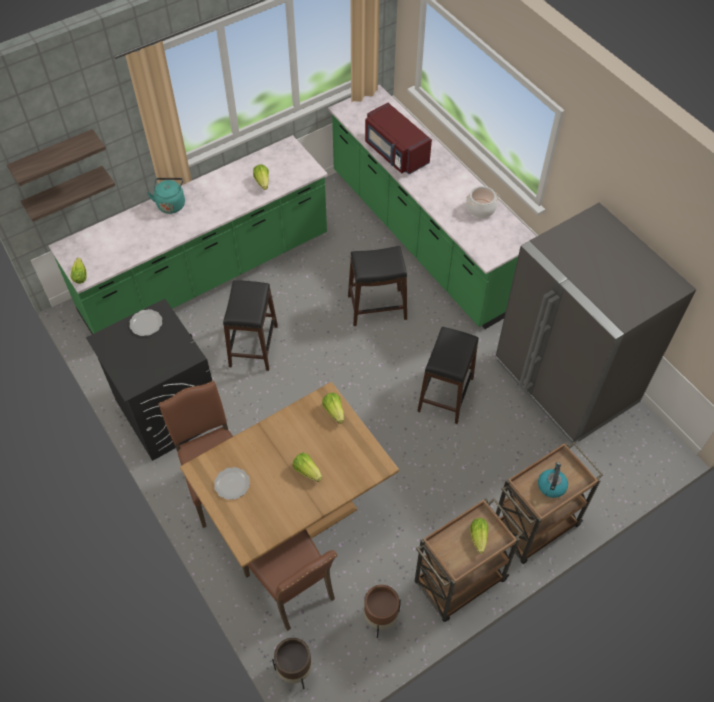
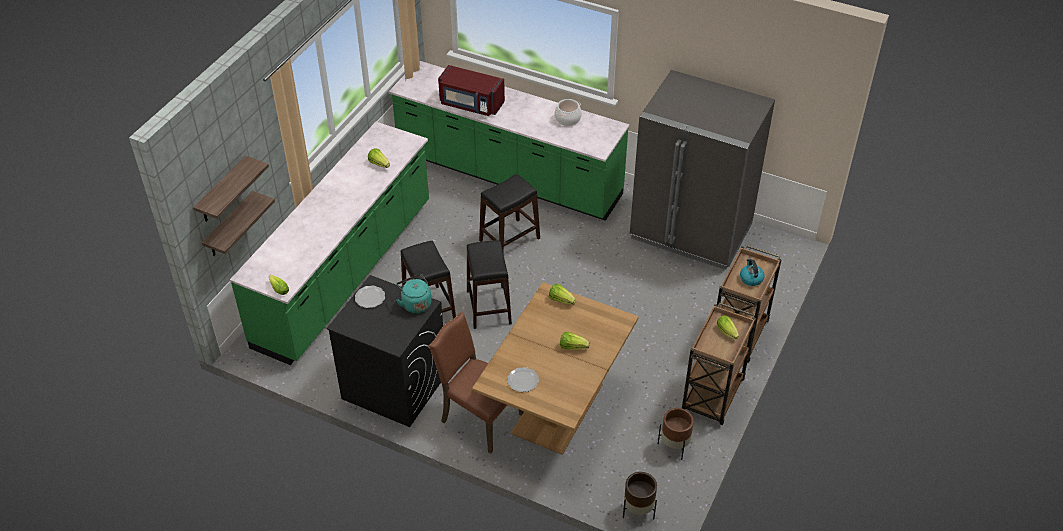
camera: 30 degrees left, 10 degrees down
(171, 204) = (313, 208): turquoise kettle -> turquoise kettle (415, 303)
(292, 587) = (593, 458): brown chair -> none
(446, 394) = (610, 277): black stool -> black stool (489, 307)

